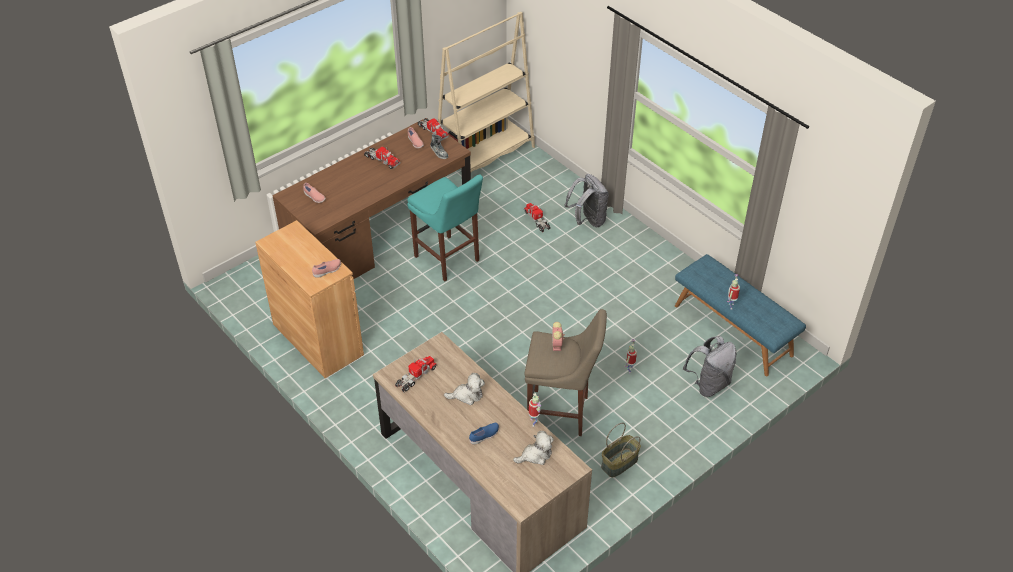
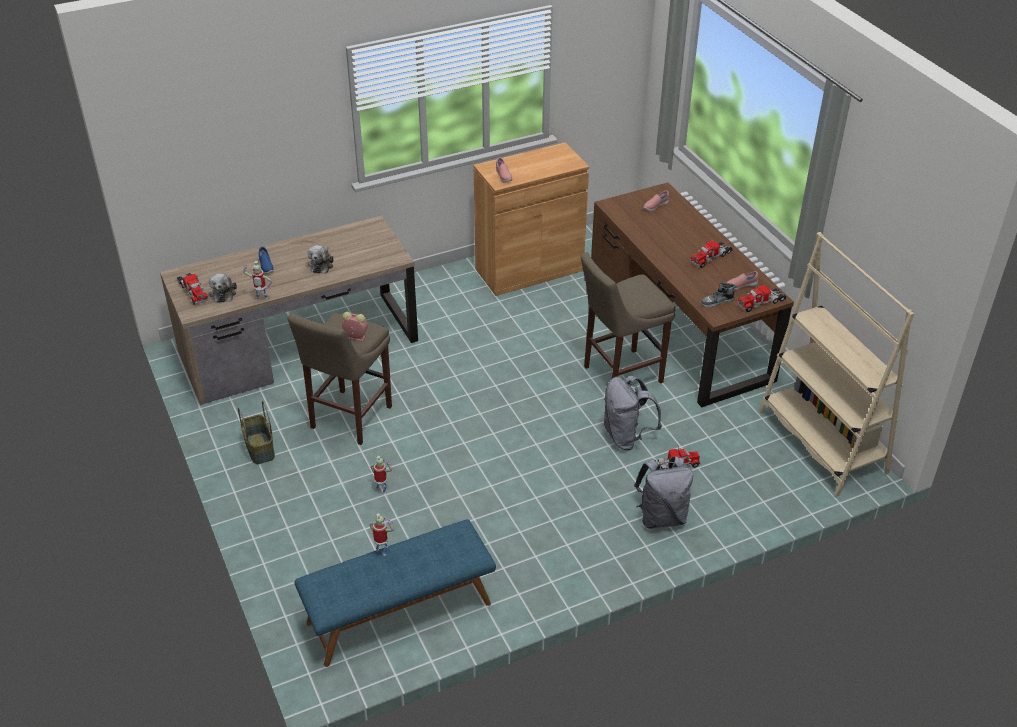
camera: 105 degrees right, 5 degrees down
(416, 377) = (363, 238): toy truck -> toy truck (193, 291)
(448, 260) = (619, 375): turquoise stool -> beige stool
(709, 384) = (324, 558): grey backpack -> grey backpack (626, 437)

